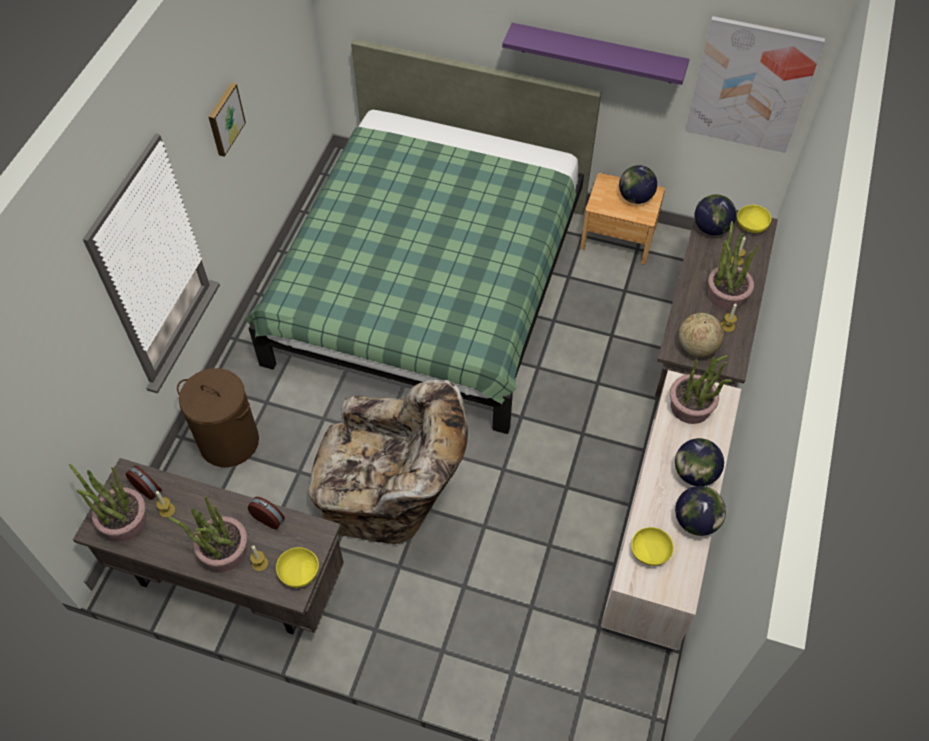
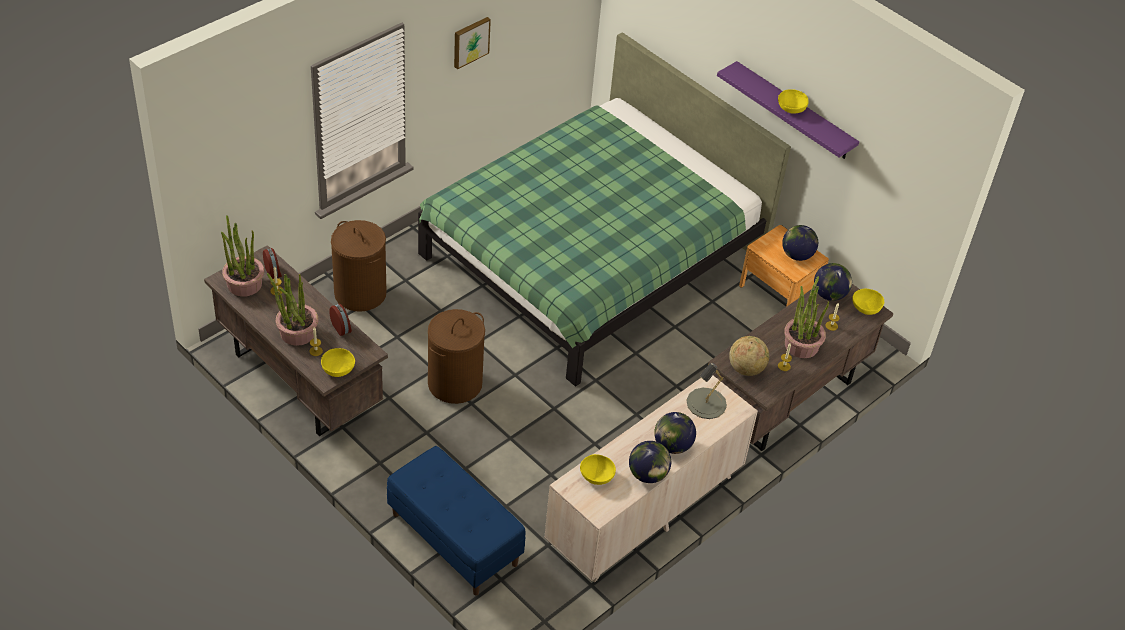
camera: 25 degrees right, 10 degrees down
(391, 494) = (455, 384): beige armchair -> brown laundry basket
(506, 676) = (453, 539): none -> blue bench
(601, 51) = (791, 108): none -> yellow bowl
(691, 407) = (706, 403): potted plant -> grey table lamp
(751, 85) = (902, 183): picture -> none

